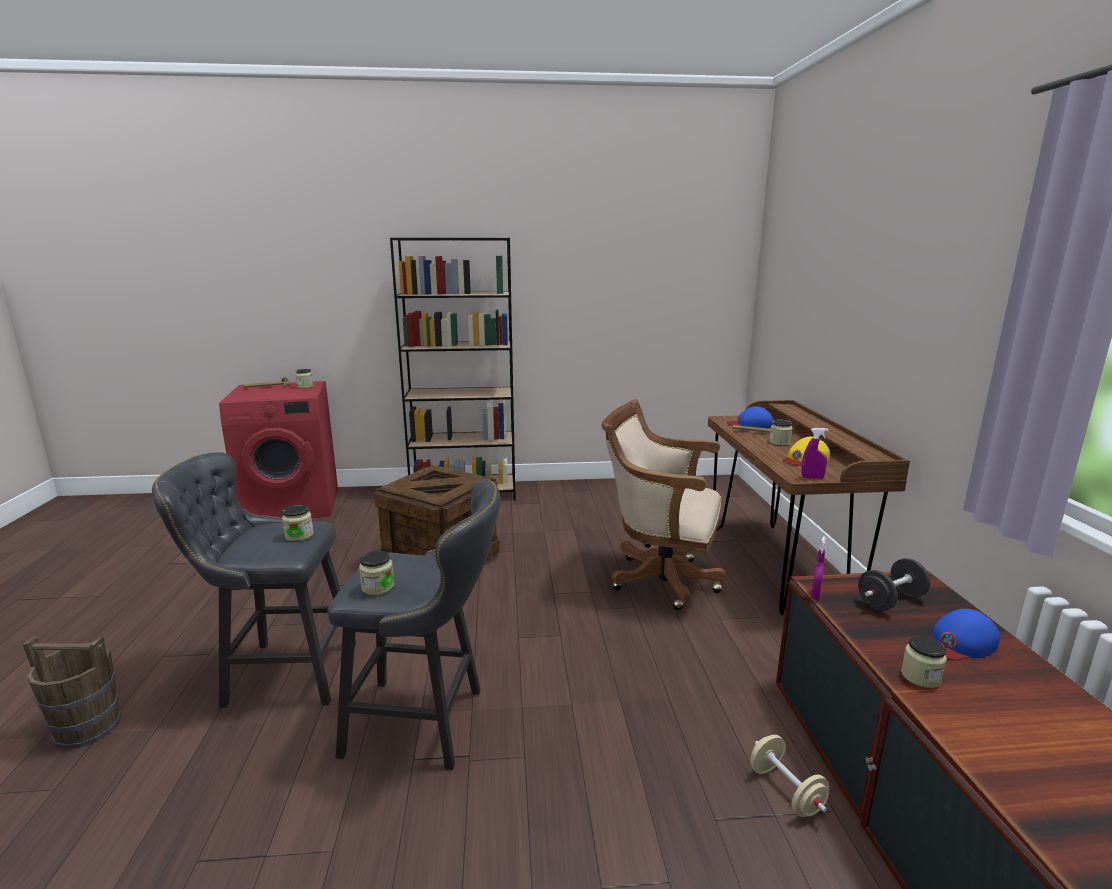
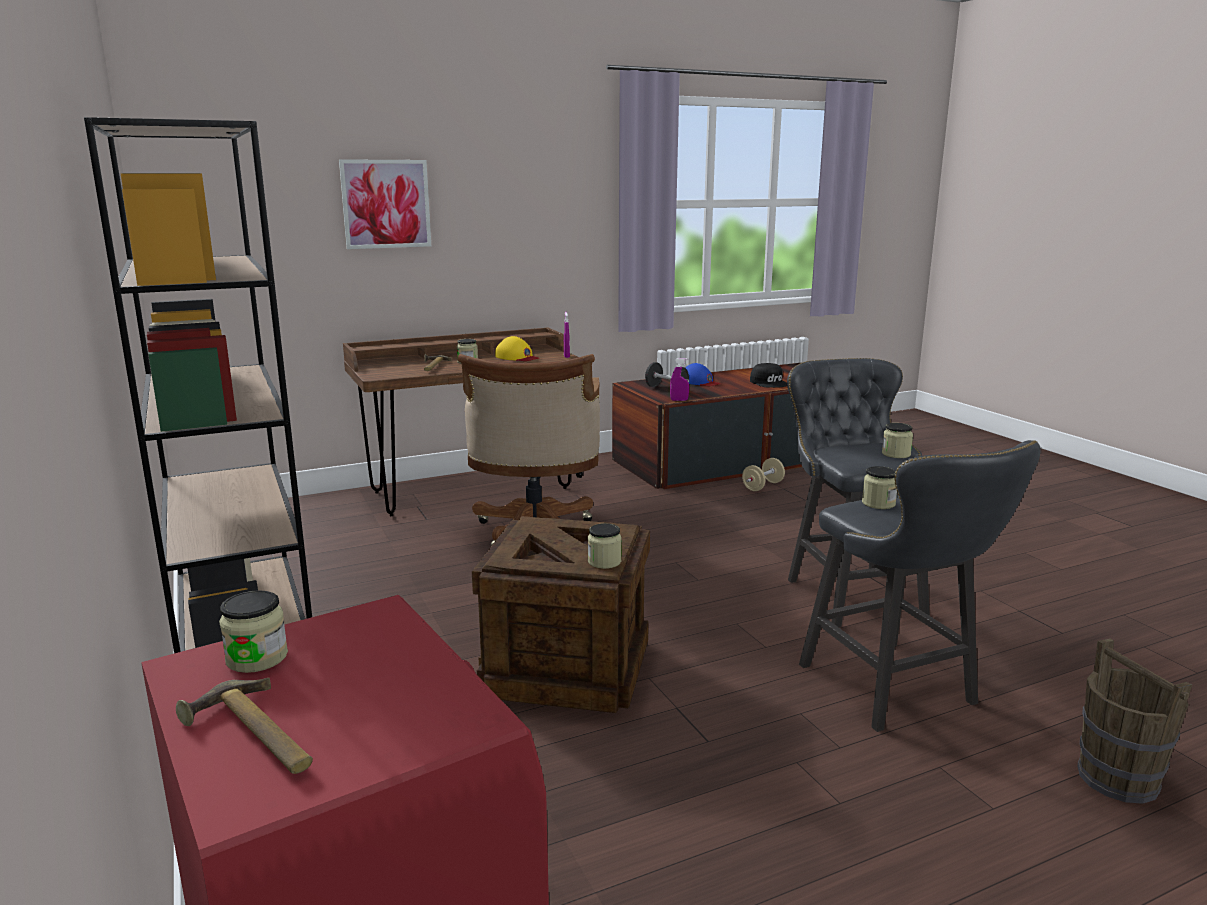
camera: 110 degrees left, 0 degrees up
(750, 425) = (401, 369): blue cap -> none
(840, 287) = (386, 204): none -> picture
(920, 677) = (743, 388): jar -> jar (604, 562)
(987, 728) = (769, 383): none -> black cap

